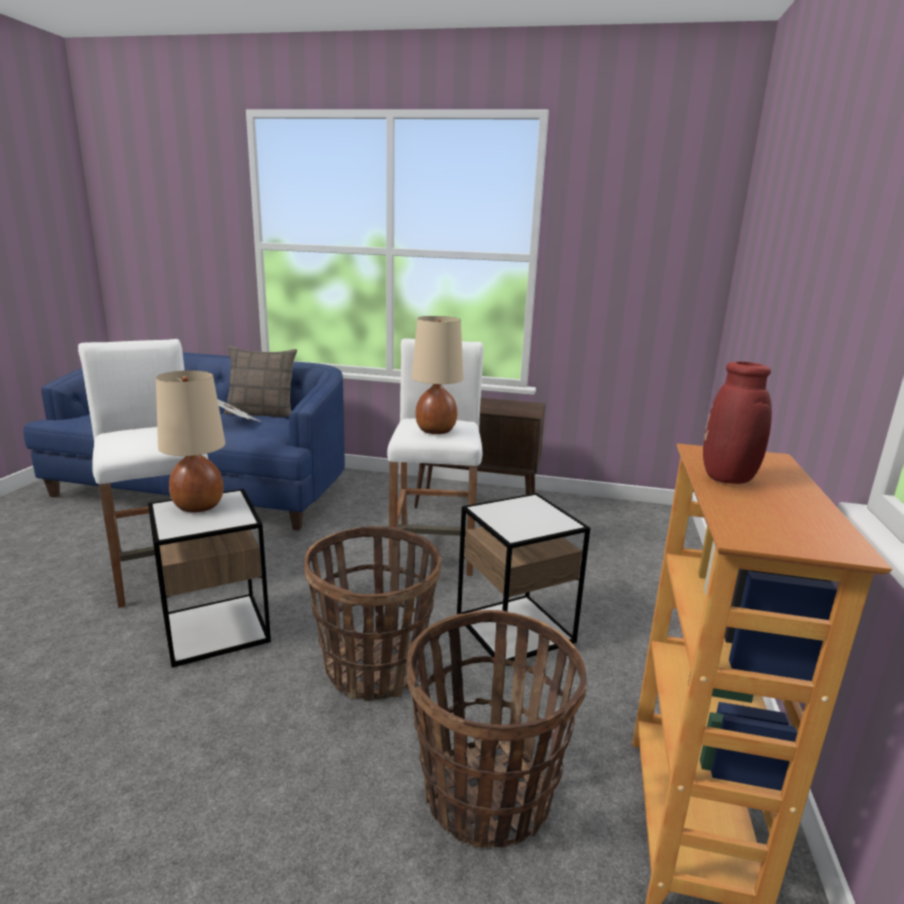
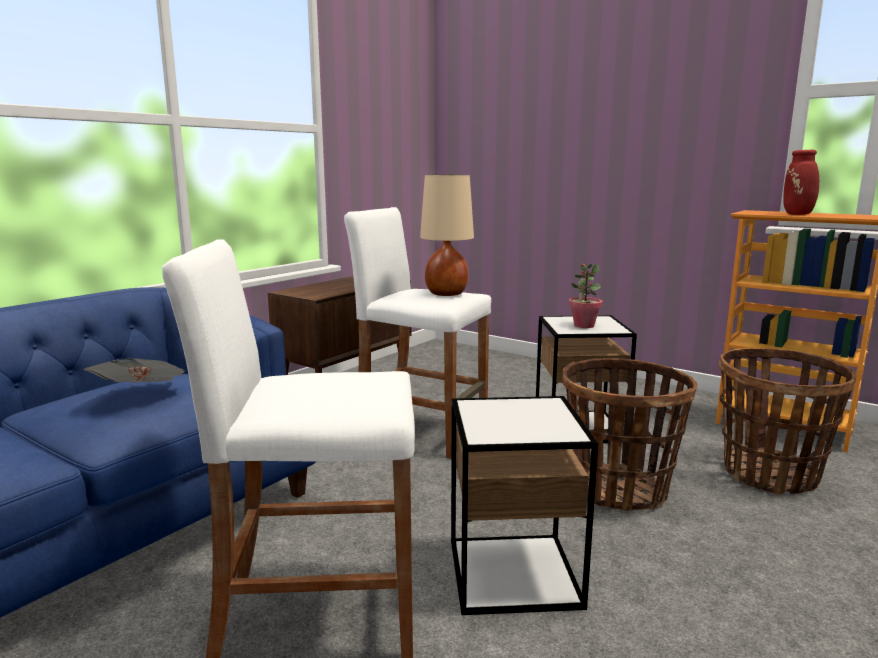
camera: 65 degrees left, 5 degrees down
(198, 506) = (498, 420): beige table lamp -> none
(262, 413) = (100, 383): pillow -> none
(515, 516) = (583, 325): none -> potted plant

